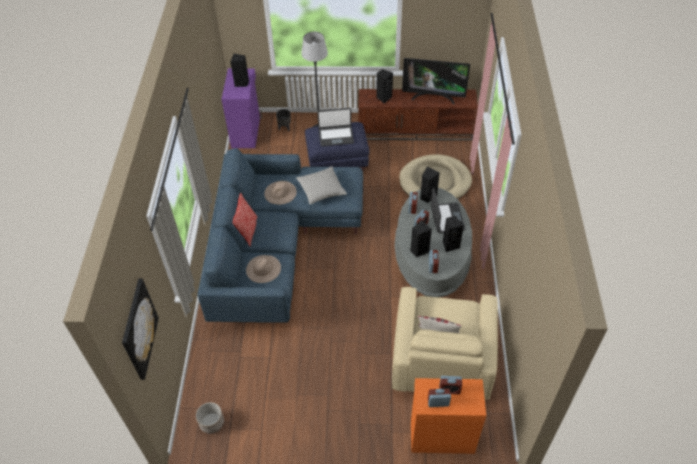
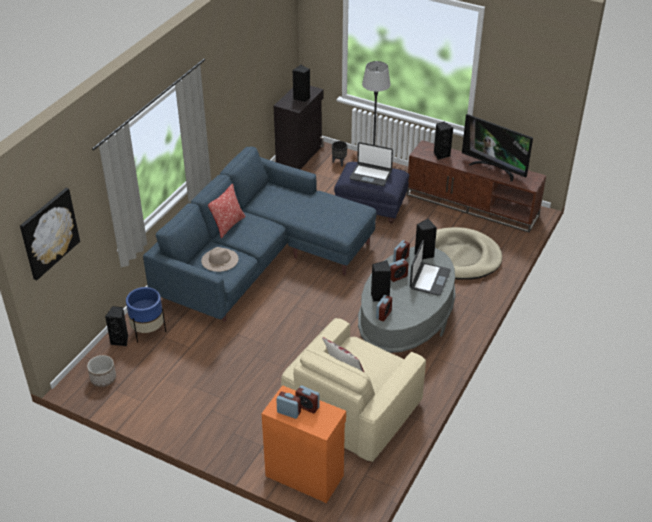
camera: 25 degrees right, 10 degrees down
(222, 357) = (148, 331): none -> blue planter
(246, 132) = (300, 155): purple cabinet -> black cabinet
(280, 192) = (280, 204): beige hat -> none
(321, 190) = (321, 214): grey pillow -> none
(450, 245) = (415, 303): black speaker -> black speaker (120, 340)

